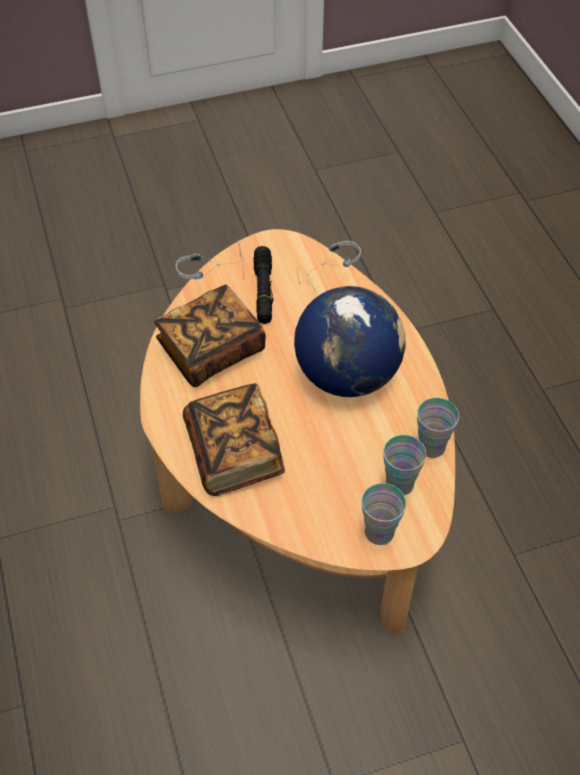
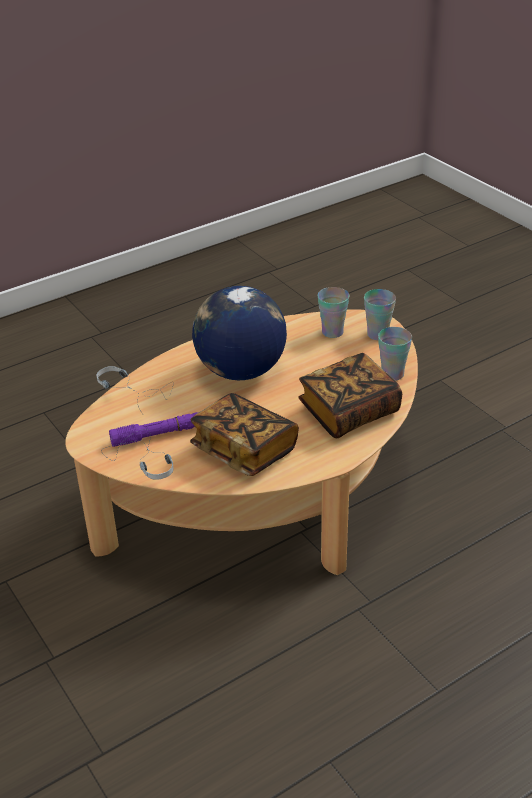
camera: 105 degrees left, 15 degrees down
(263, 291) = (157, 435): black flashlight -> purple flashlight
(431, 447) = (292, 324): cup -> cup (392, 374)

